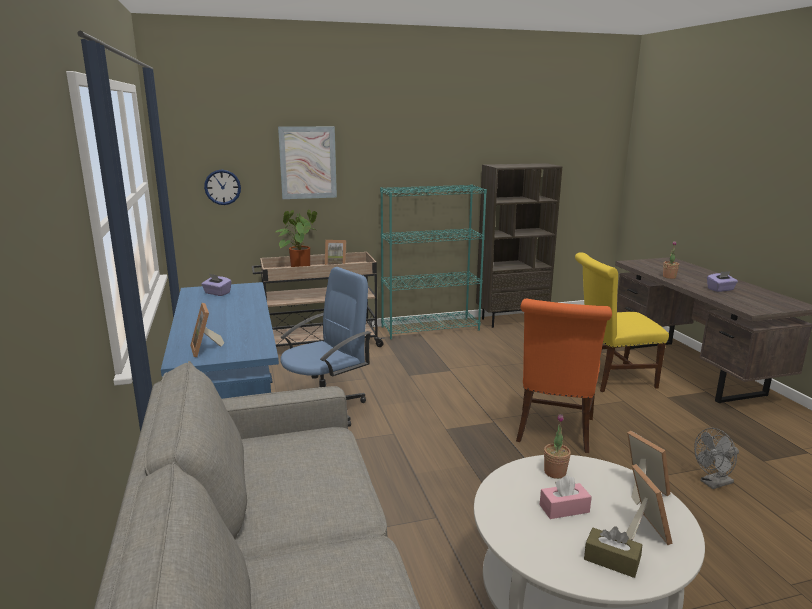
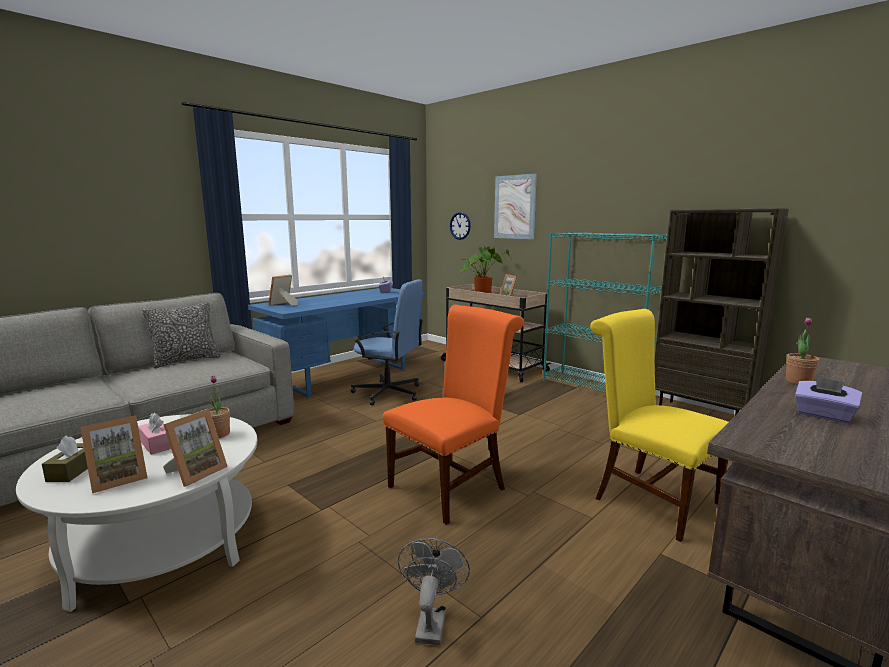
camera: 60 degrees right, 5 degrees down
(251, 474) = (186, 360): none -> pillow
(554, 432) = (452, 485): orange chair -> orange chair turned 150 degrees clockwise
(713, 483) = (431, 621): grey fan -> grey fan turned 60 degrees clockwise

